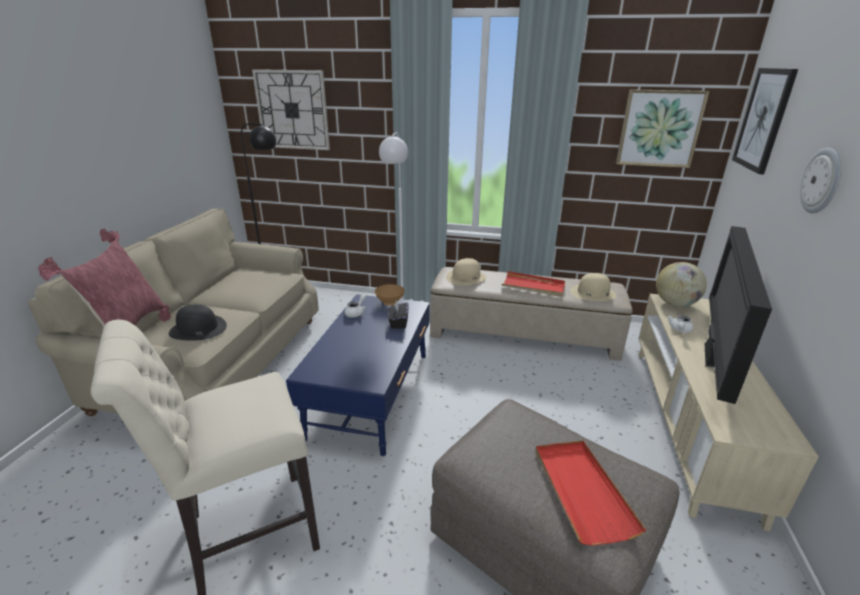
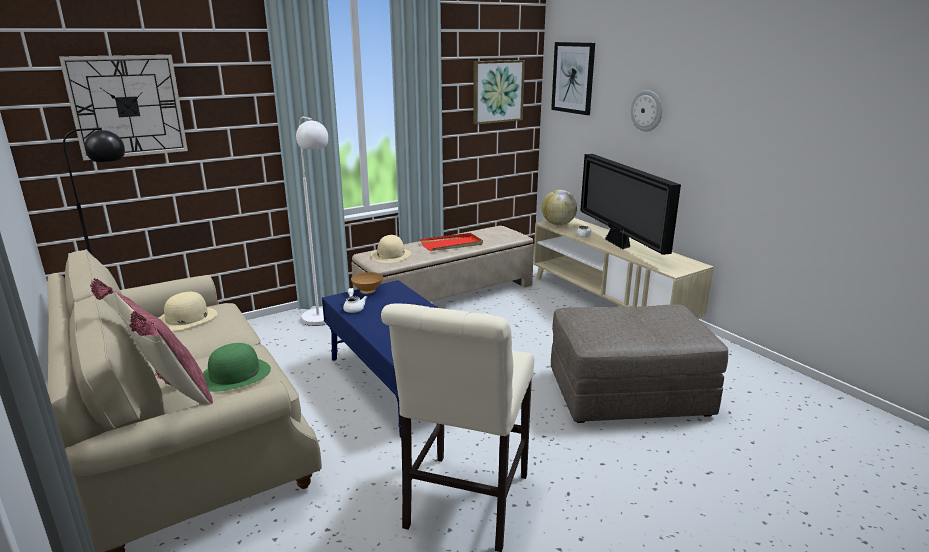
camera: 45 degrees left, 5 degrees down
(197, 329) = (234, 375): black hat -> green hat
(398, 322) = (404, 300): black tissue box -> none
(581, 491) = (661, 324): red tray -> none
(593, 293) = (497, 236): beige hat -> beige hat (187, 319)

